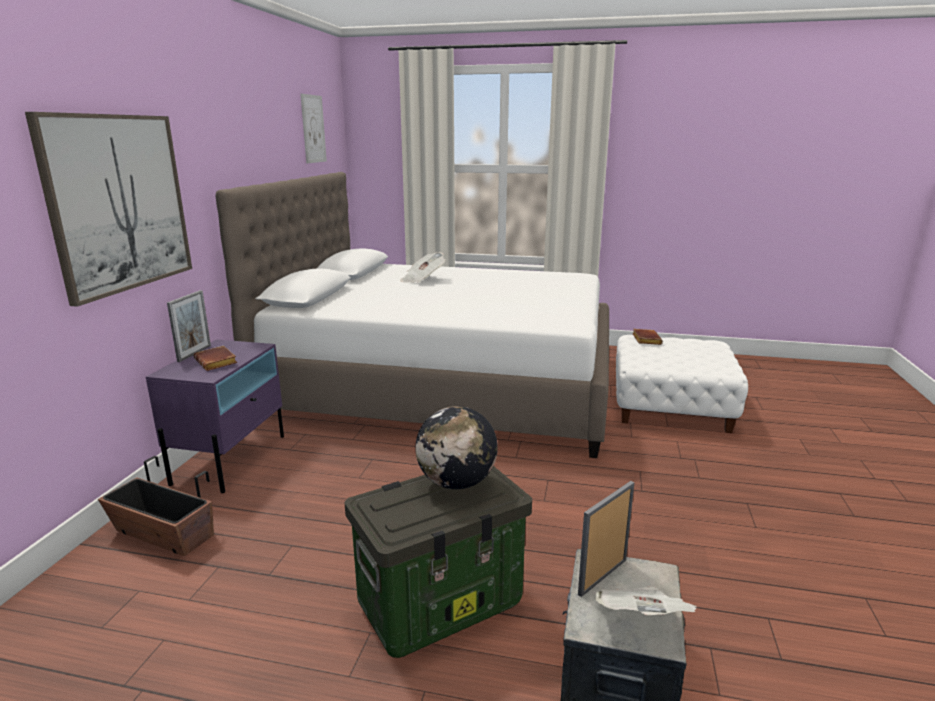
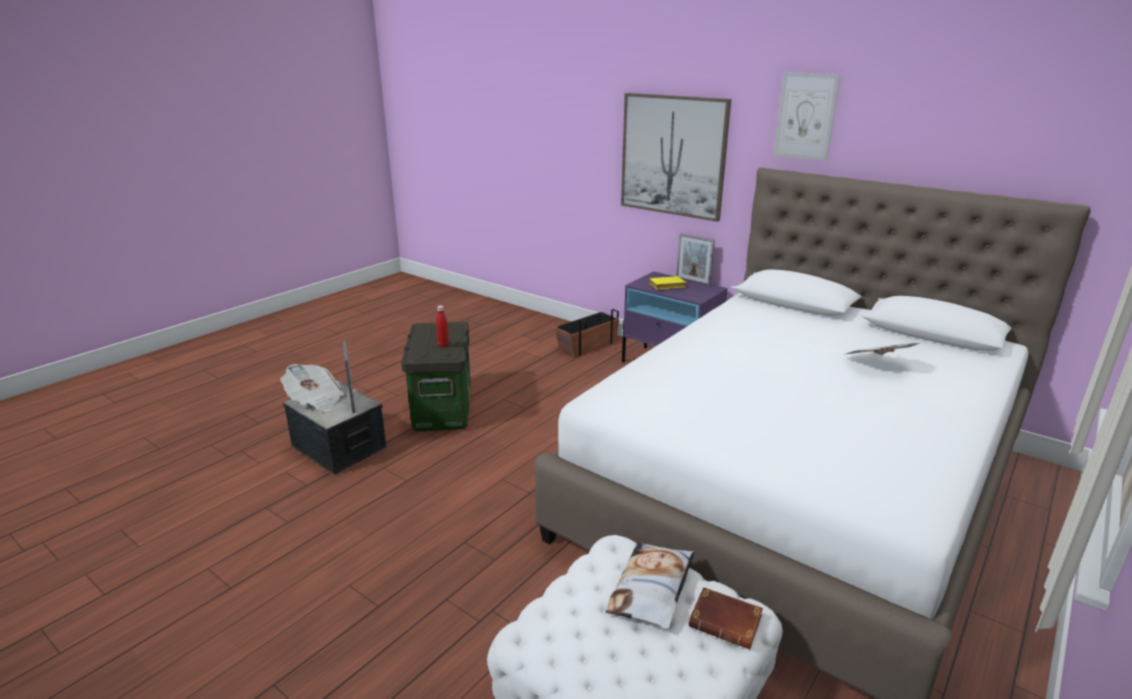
camera: 115 degrees right, 5 degrees up
(217, 362) = (666, 286): brown book -> yellow book
(313, 129) = (1043, 129): picture -> picture (805, 116)
(456, 483) = (443, 345): globe -> red bottle
(650, 354) = (652, 590): none -> pillow

